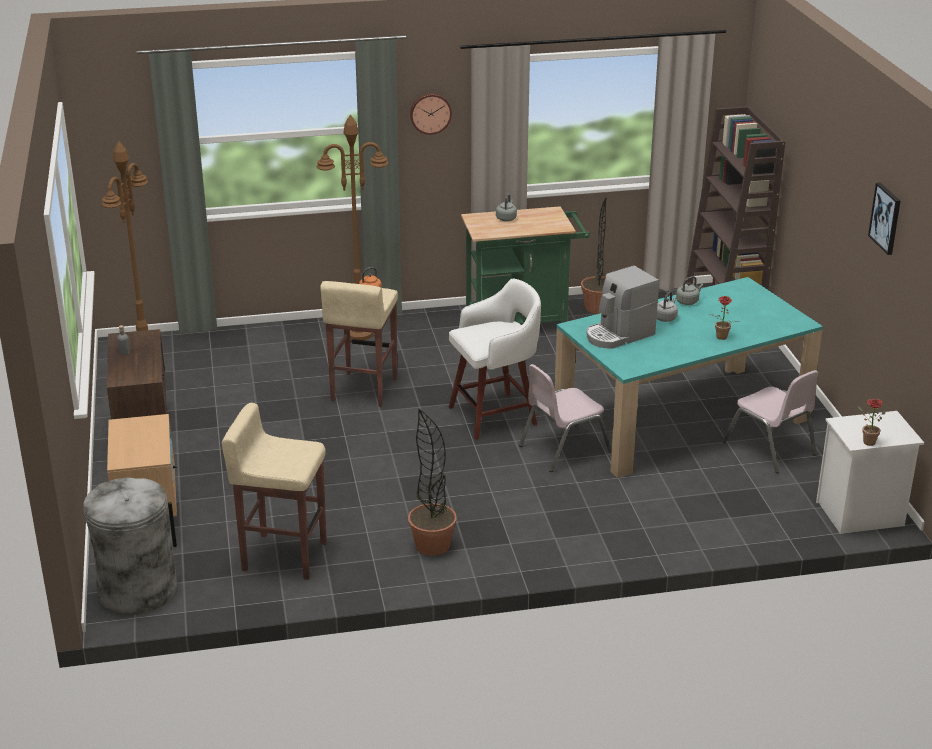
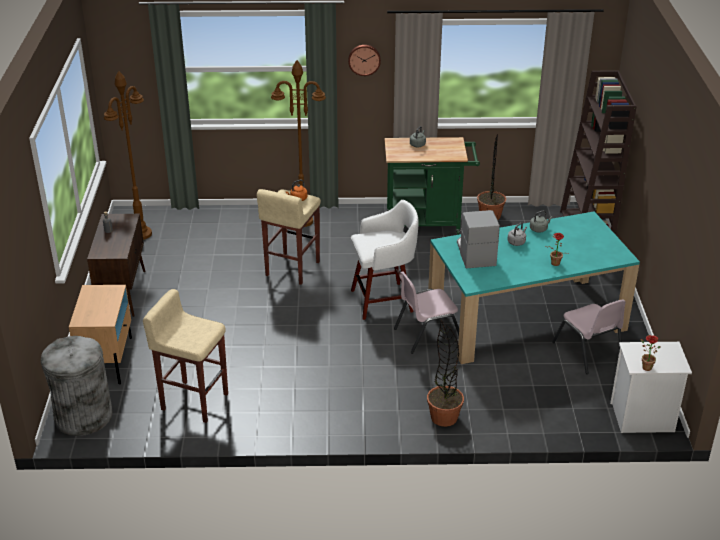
camera: 10 degrees right, 5 degrees up
(432, 545) = (305, 405): potted plant -> potted plant (444, 417)
(619, 335) = (475, 253): coffee machine -> coffee machine turned 105 degrees clockwise
(886, 218) = (688, 187): picture -> none

